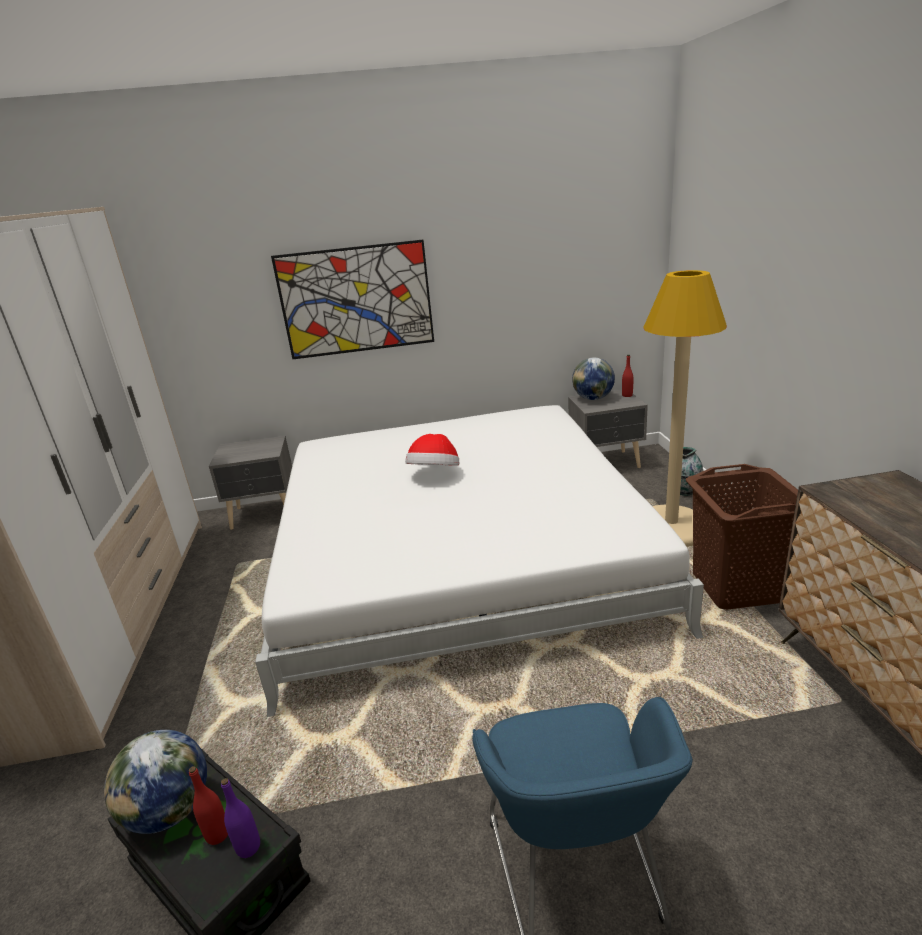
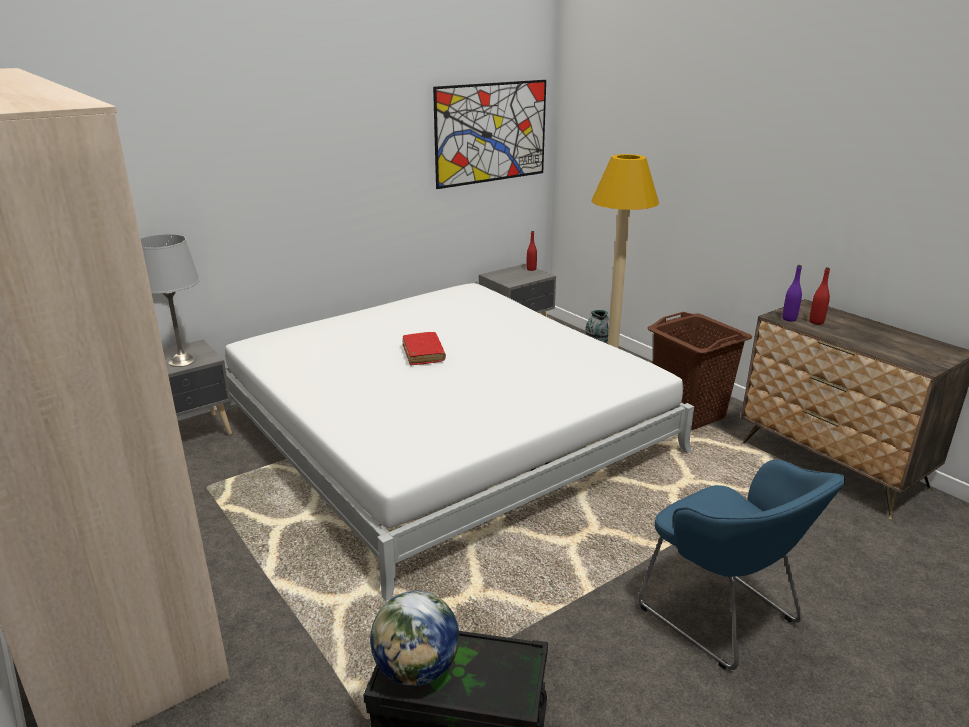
camera: 30 degrees left, 0 degrees up
(218, 834) = (479, 668): red bottle -> red bottle (816, 322)
(248, 847) = (514, 665): purple bottle -> purple bottle (789, 319)
(251, 453) = (182, 361): none -> grey table lamp
(356, 300) = (285, 182): picture -> picture (491, 133)
(435, 474) = (423, 354): hat -> red book
(593, 398) = (504, 274): globe -> none

